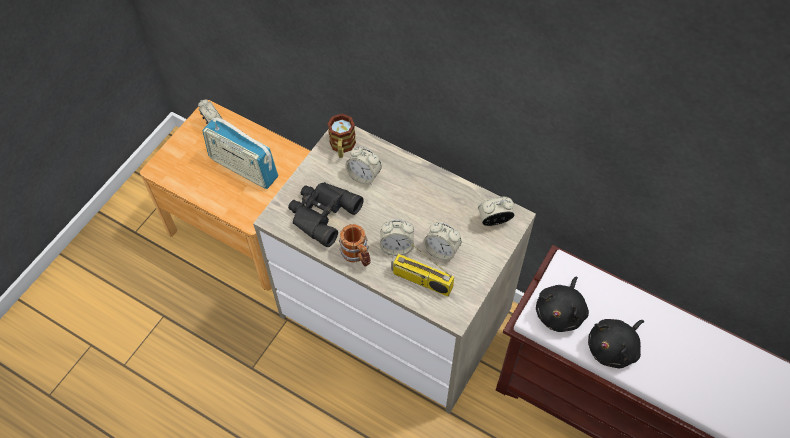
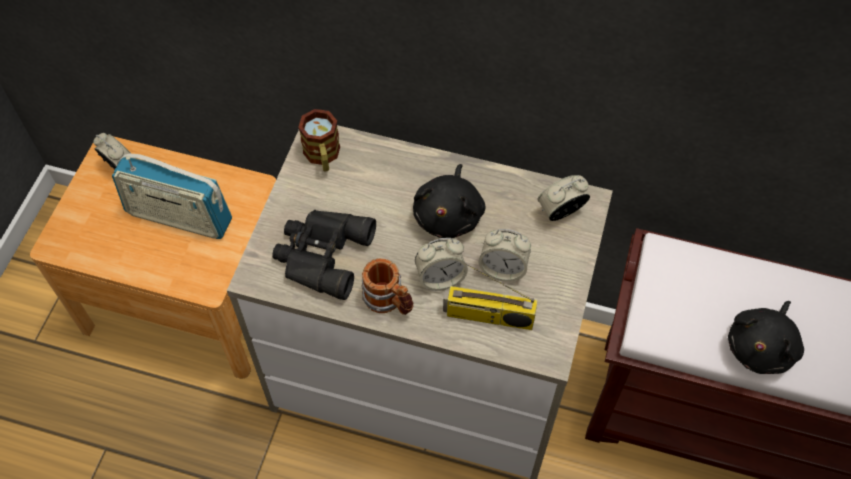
camera: 15 degrees left, 0 degrees up
(364, 176) = (365, 189): alarm clock -> none
(560, 312) = (677, 315): black plush toy -> black plush toy (449, 214)

